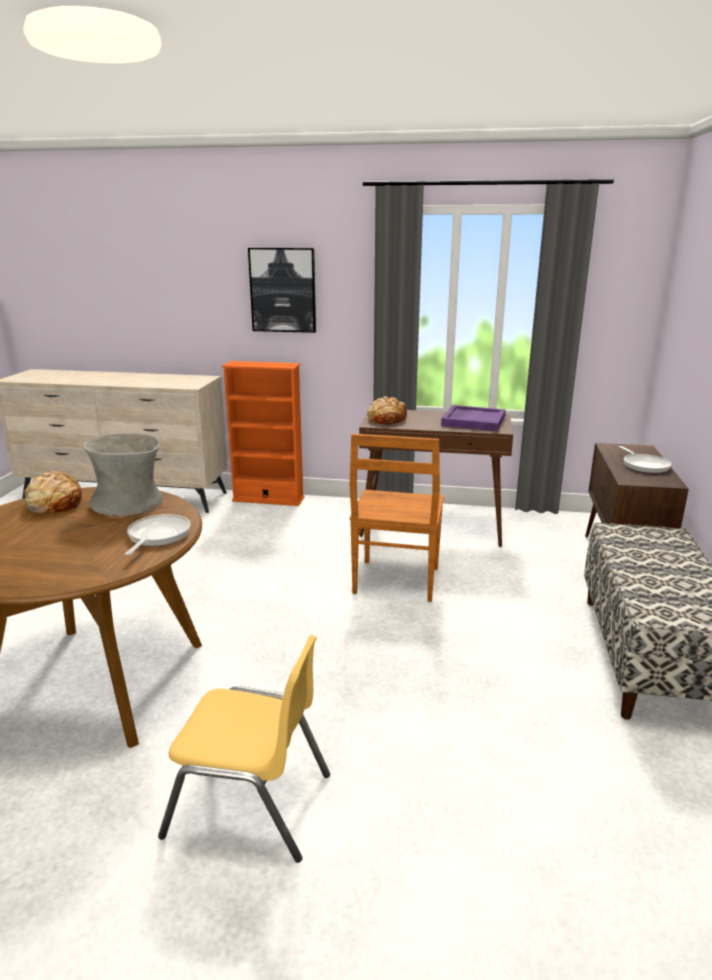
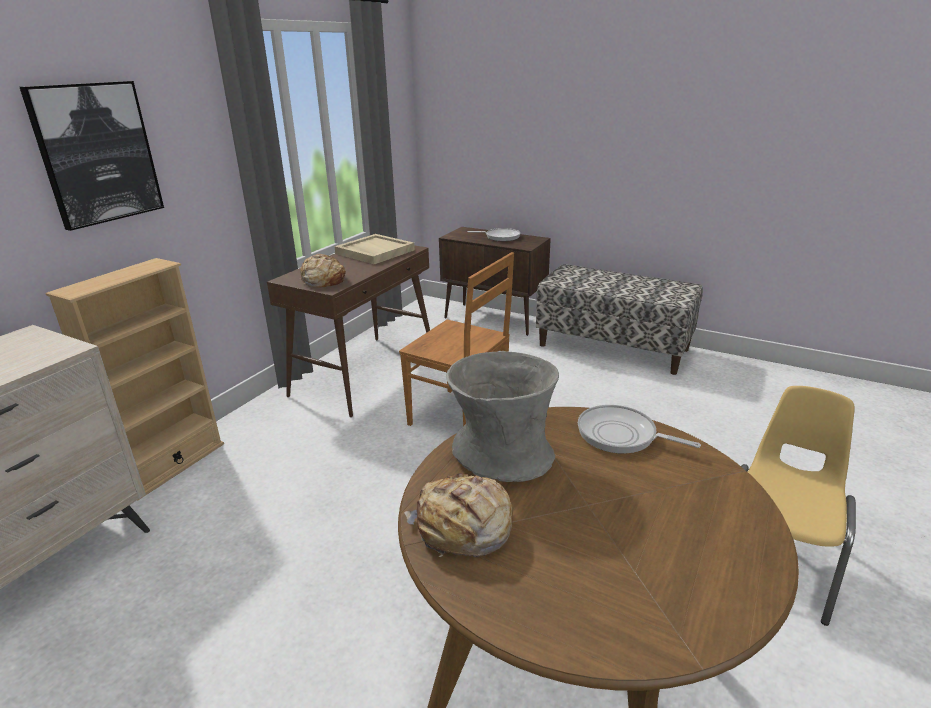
camera: 70 degrees left, 5 degrees up
(268, 499) = (172, 465): orange bookcase -> beige bookcase
(473, 421) = (374, 252): purple tray -> beige tray

